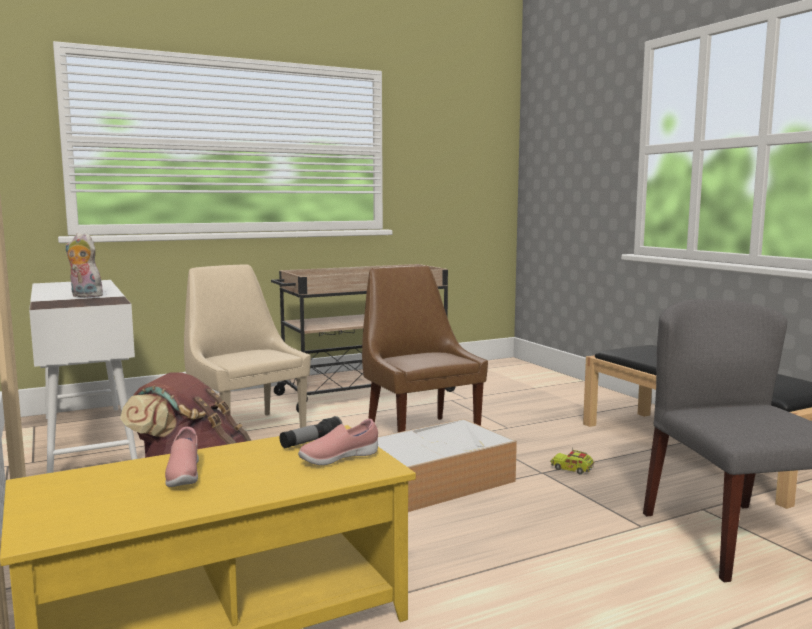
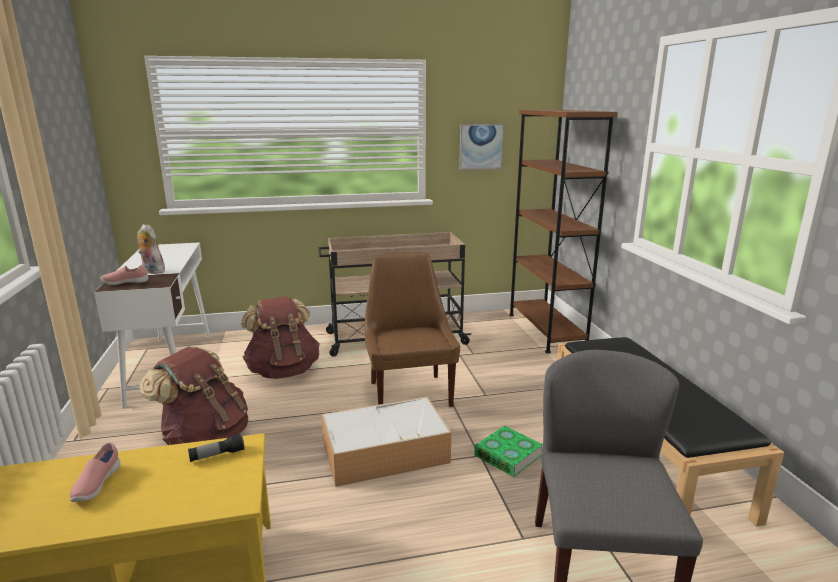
camera: 15 degrees right, 10 degrees up
(247, 430) = (283, 371): beige chair -> brown backpack
(338, 459) = (218, 482): pink shoe -> pink shoe (126, 283)
(440, 170) = (480, 146): none -> picture
(530, 375) = (546, 330): none -> brown bookcase
(572, 469) = (508, 455): toy truck -> book

